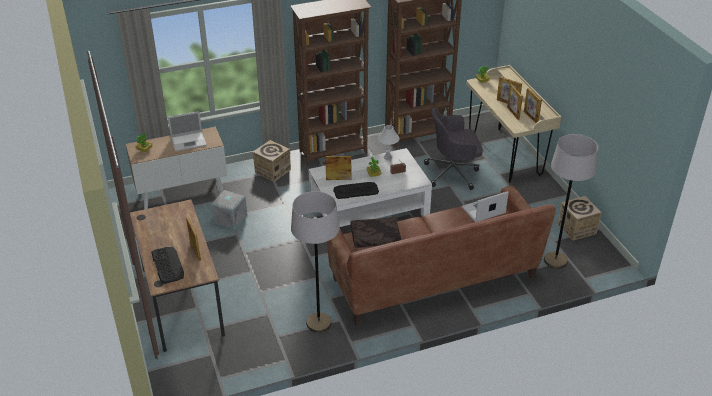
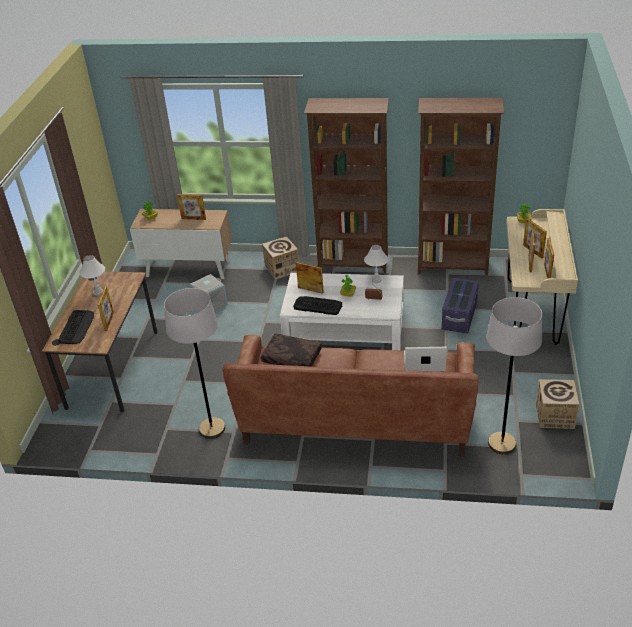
camera: 30 degrees right, 0 degrees up
(159, 229) = (98, 292): none -> white table lamp
(189, 141) = (193, 219): laptop -> picture frame
(453, 173) = (459, 316): grey office chair -> purple storage box

